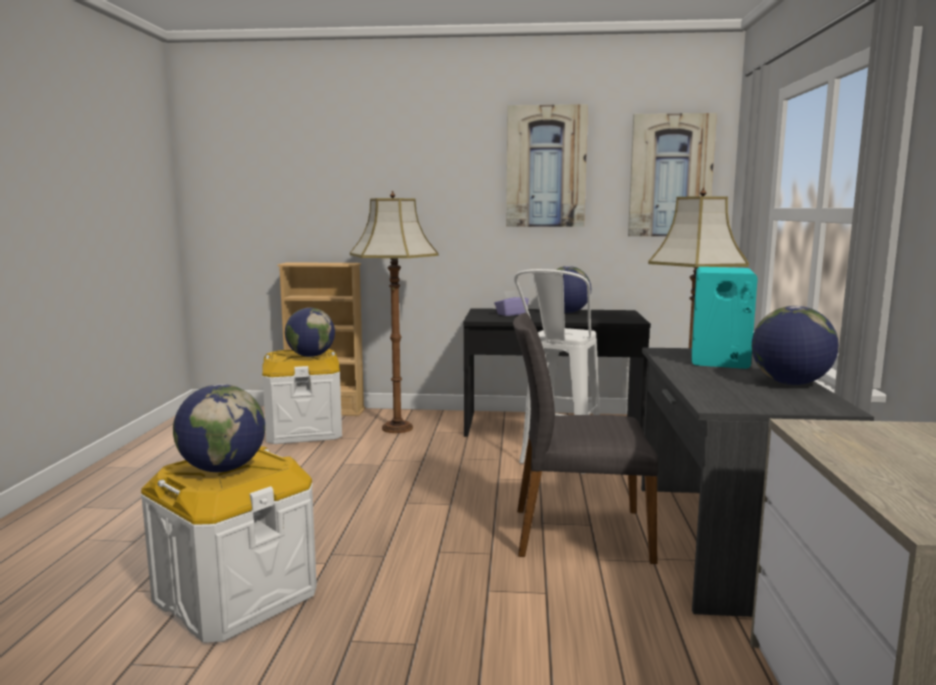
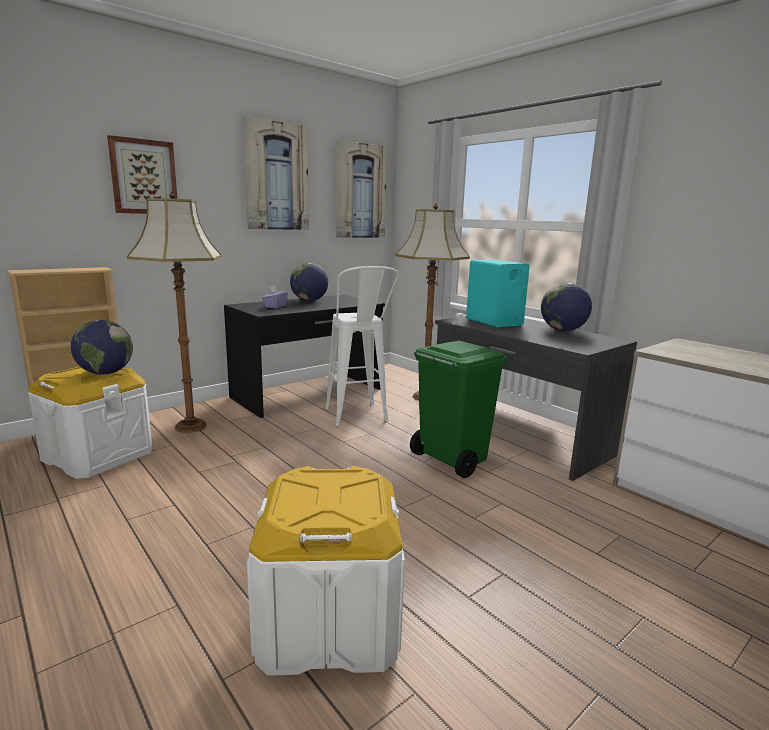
camera: 45 degrees left, 5 degrees up
(223, 469) = (334, 498): globe -> none
(400, 178) = (143, 177): none -> picture
(578, 533) = (451, 459): grey chair -> green trash can

